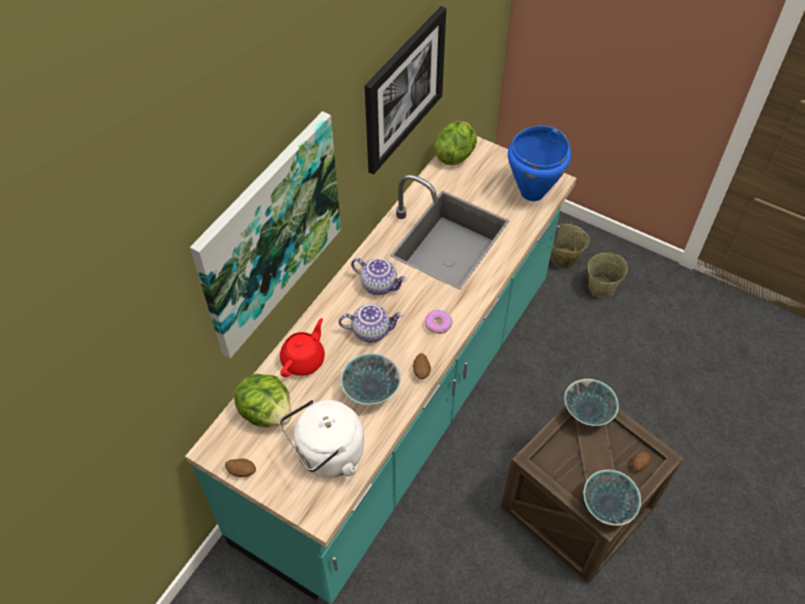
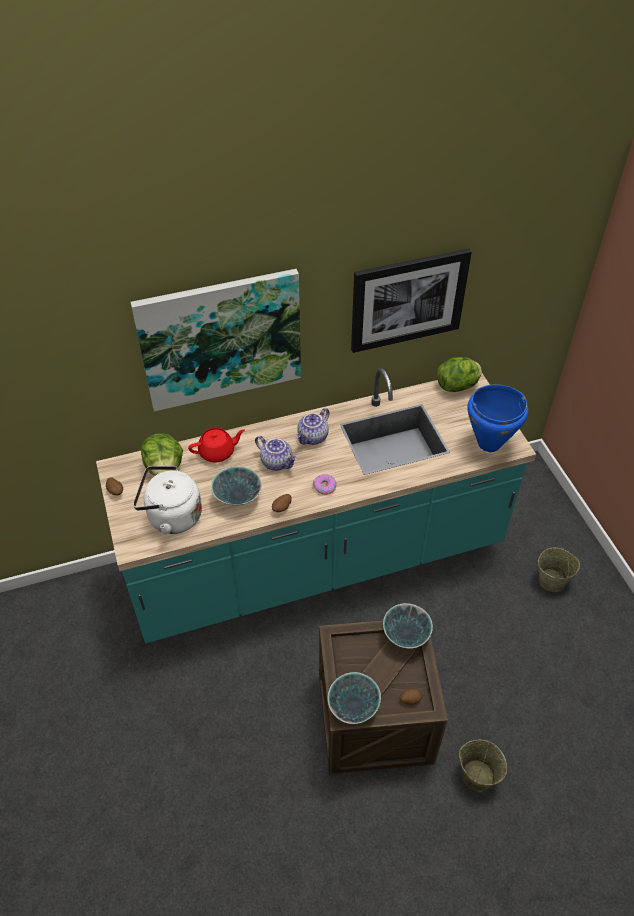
camera: 40 degrees right, 5 degrees down
(379, 284) = (313, 437): teapot -> teapot turned 60 degrees clockwise
(563, 258) = (540, 540): beige bucket -> beige bucket (476, 775)

